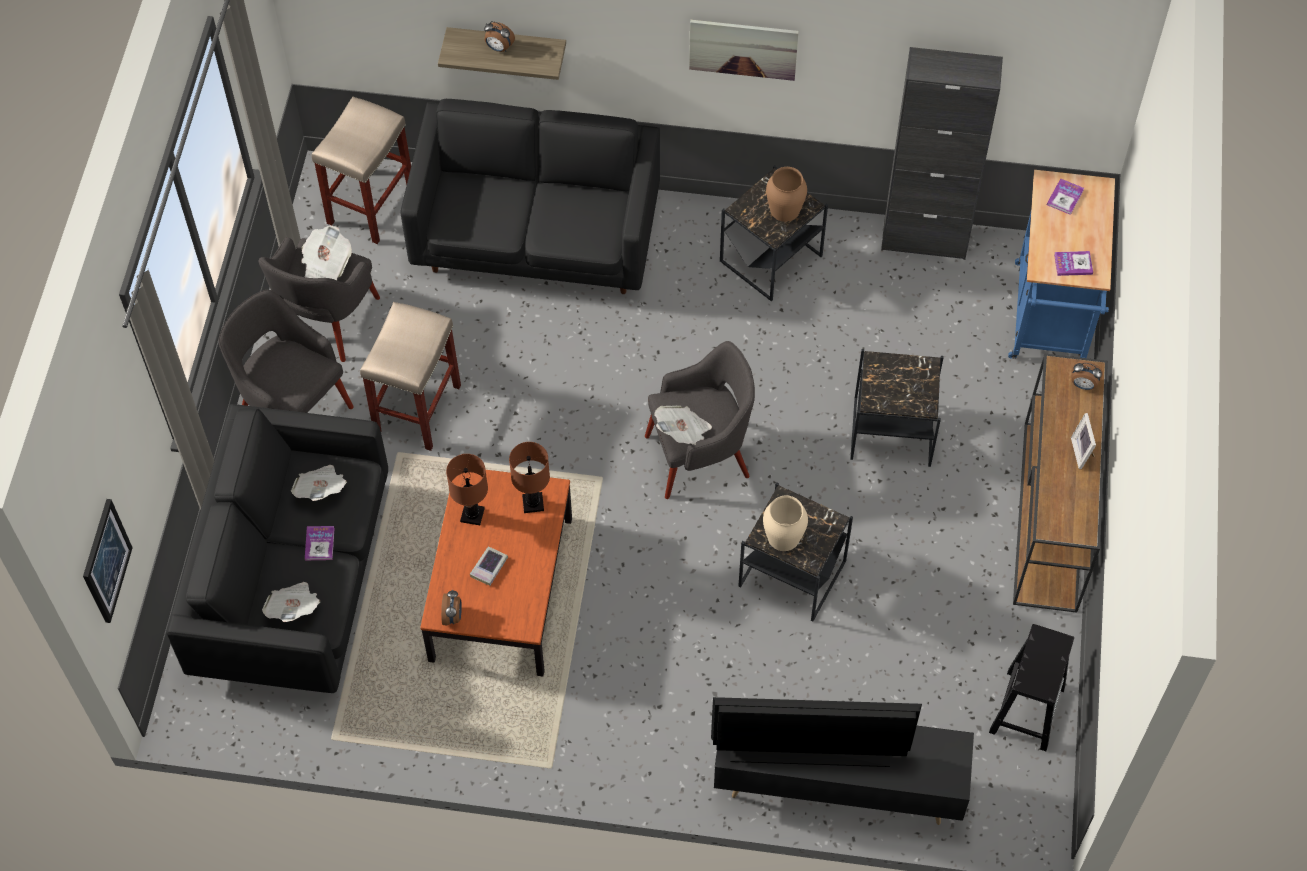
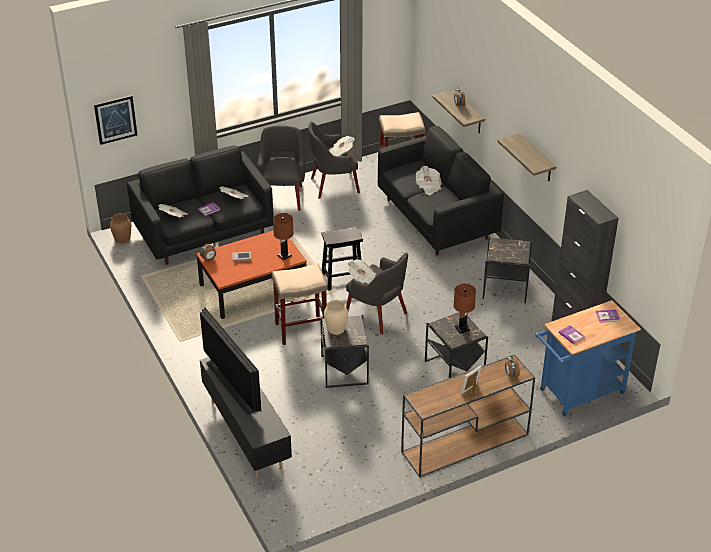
camera: 55 degrees right, 20 degrees down
(417, 408) = (317, 226): beige stool -> beige stool (301, 329)
(473, 515) = (262, 242): brown table lamp -> brown table lamp (462, 328)
(524, 206) = (428, 187): none -> newspaper
(743, 49) = (536, 159): picture -> shelf
(784, 209) = (511, 253): brown vase -> brown vase (122, 238)
(1027, 708) = (347, 482): black stool -> black stool (343, 278)

